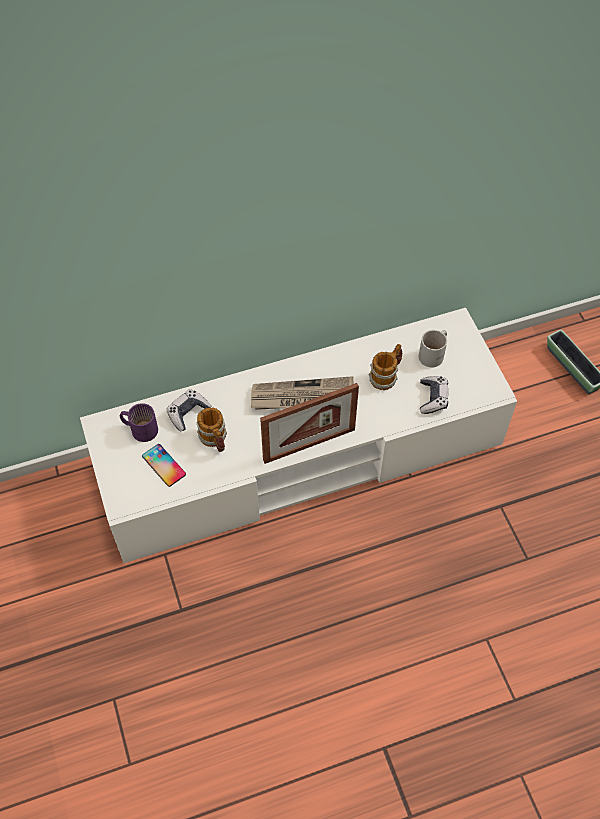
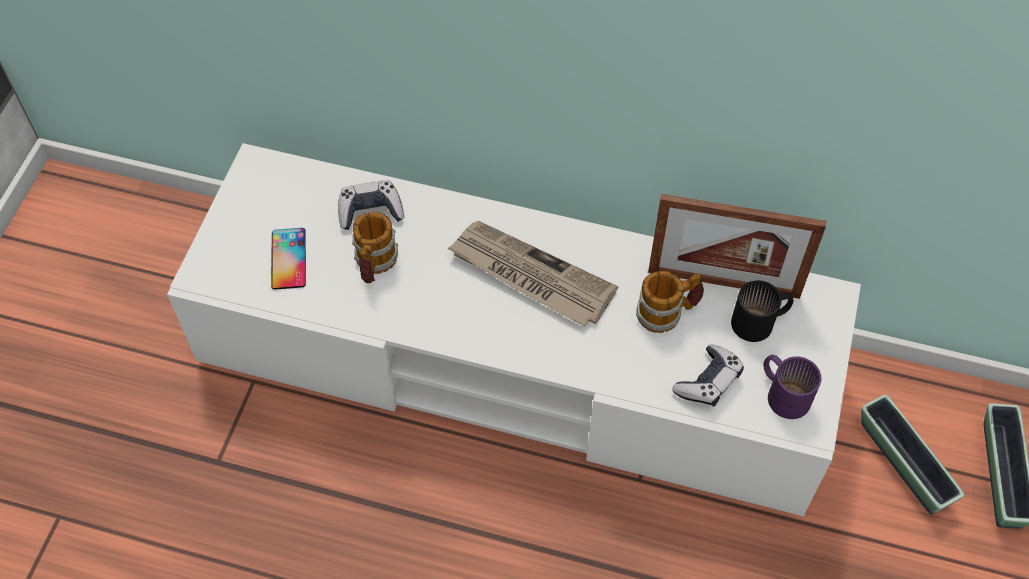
camera: 35 degrees right, 0 degrees up
(140, 428) = (299, 196): purple mug -> purple mug (784, 392)
(309, 445) = (487, 343): picture frame -> picture frame (723, 283)
(434, 354) = (760, 323): white mug -> black mug
(526, 390) = (903, 463): none -> planter

